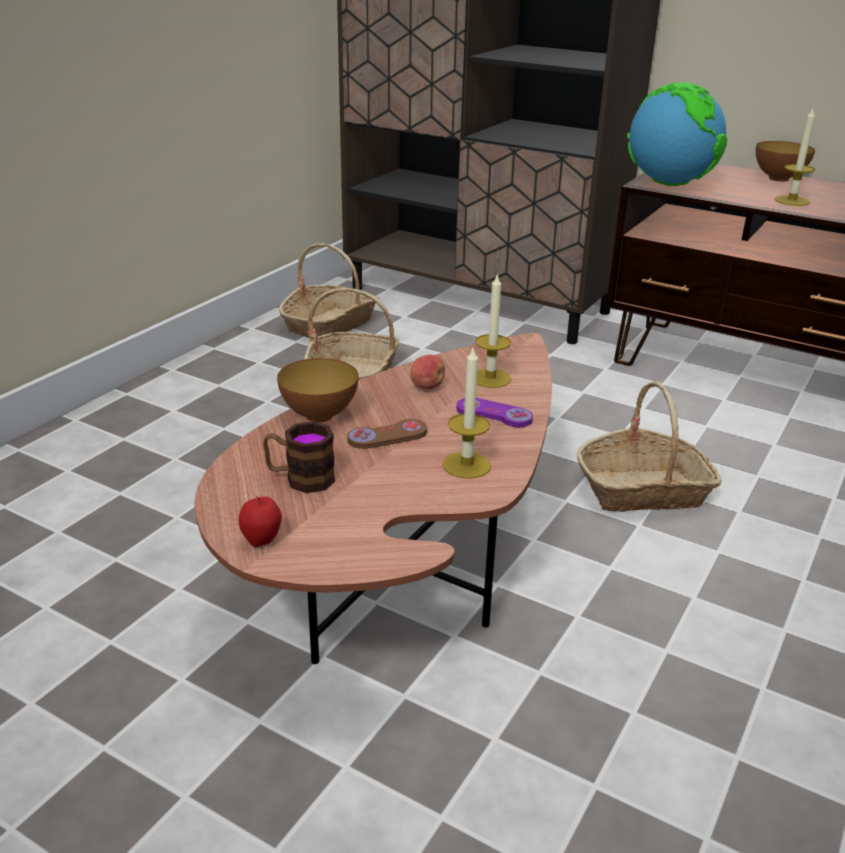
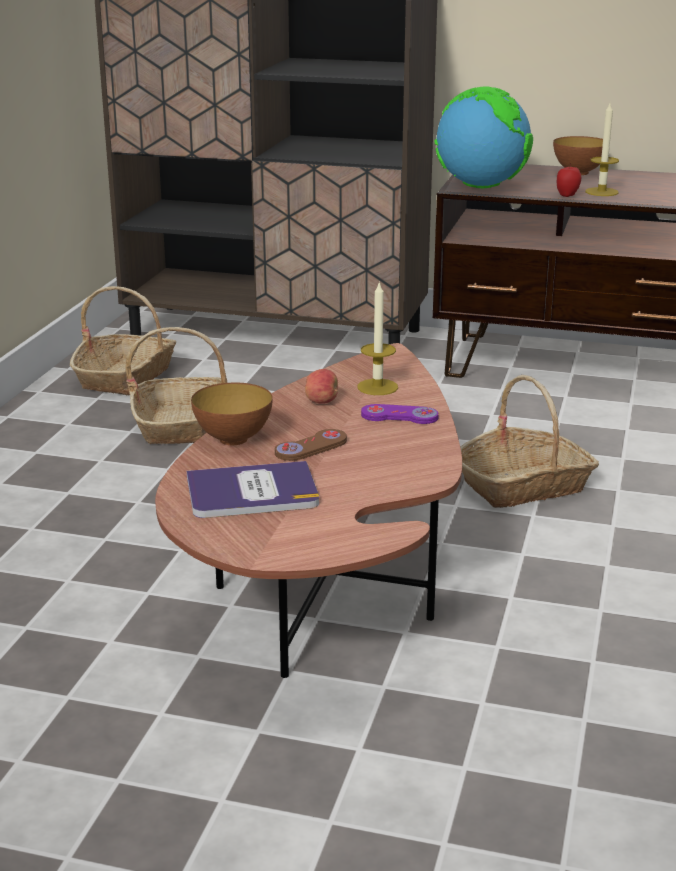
camera: 15 degrees left, 5 degrees down
(262, 541) = (251, 544): apple -> apple (567, 195)
(300, 479) = (252, 492): mug -> book
(466, 465) = (399, 460): candle -> none

